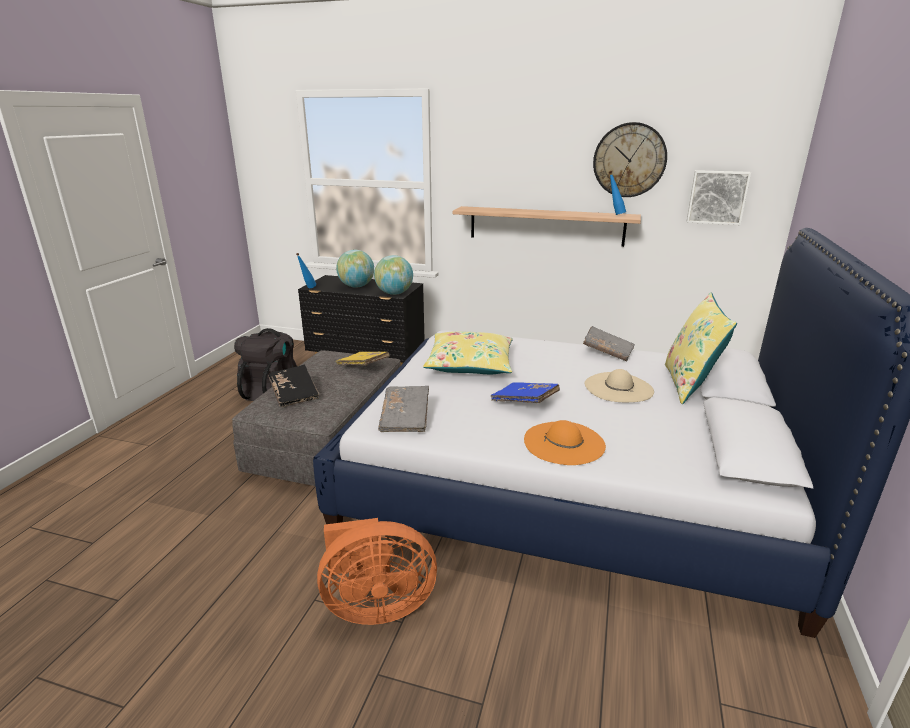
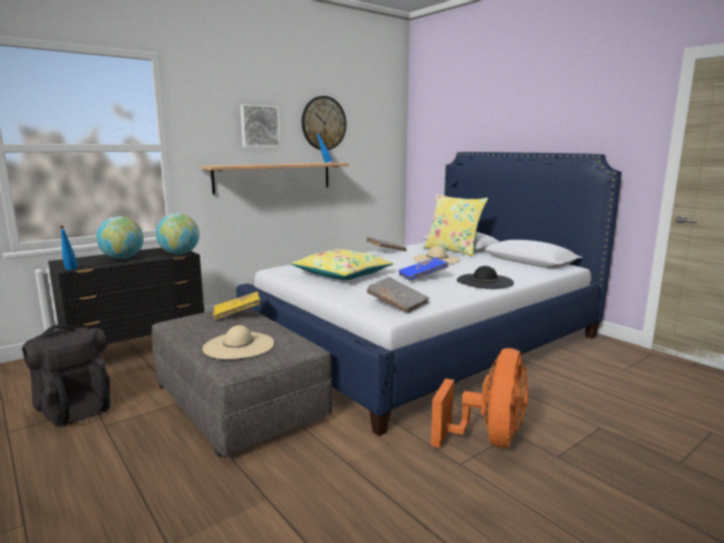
camera: 55 degrees left, 10 degrees down
(294, 394) = (239, 345): black book -> beige hat
(564, 442) = (485, 281): orange hat -> black hat
(717, 197) = (373, 148): picture -> picture (259, 126)

